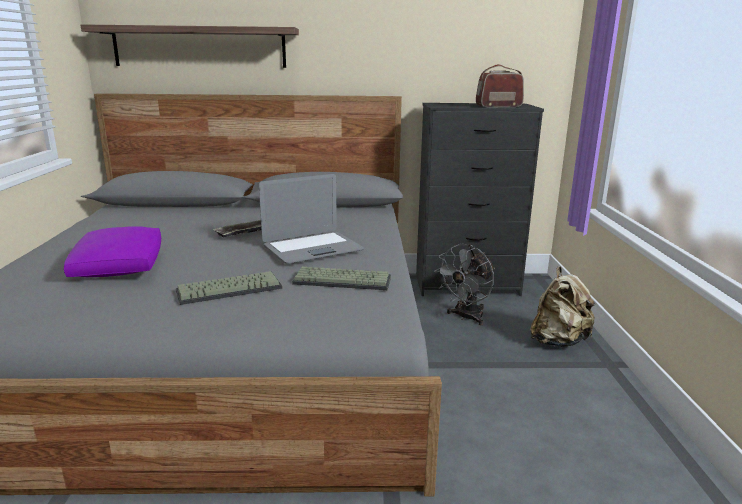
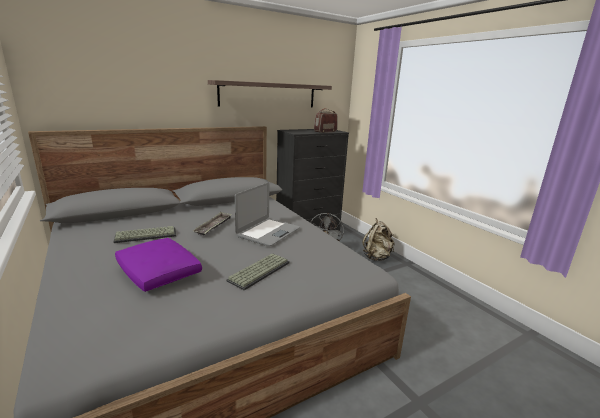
camera: 30 degrees left, 0 degrees up
(200, 47) = (123, 93): shelf -> shelf (268, 95)
(343, 280) = (314, 249): keyboard -> keyboard (146, 235)

